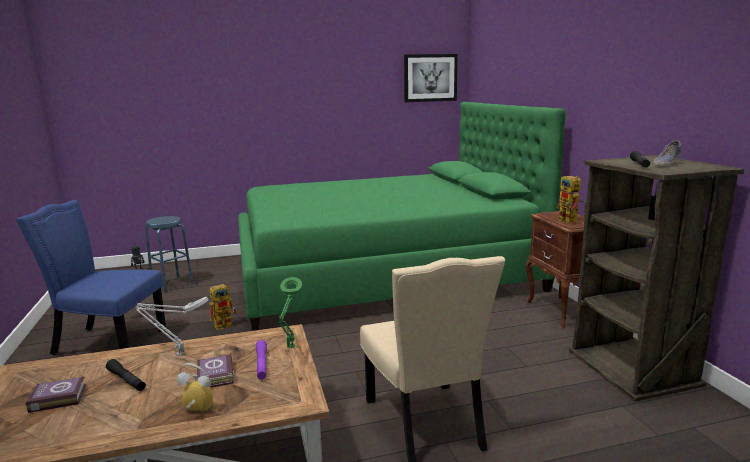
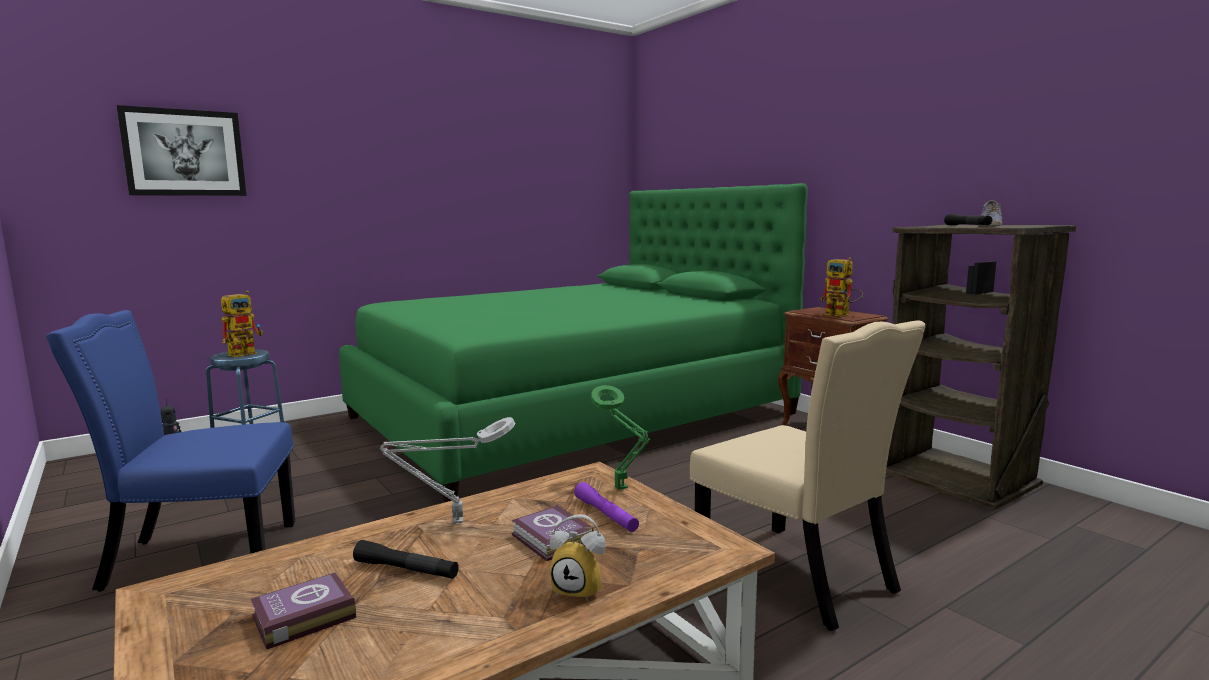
camera: 20 degrees left, 5 degrees down
(195, 412) = (580, 589): alarm clock -> alarm clock turned 150 degrees counterclockwise
(226, 324) = (396, 502): toy robot -> toy robot (246, 353)
(430, 78) = (589, 159): picture -> picture (184, 153)

